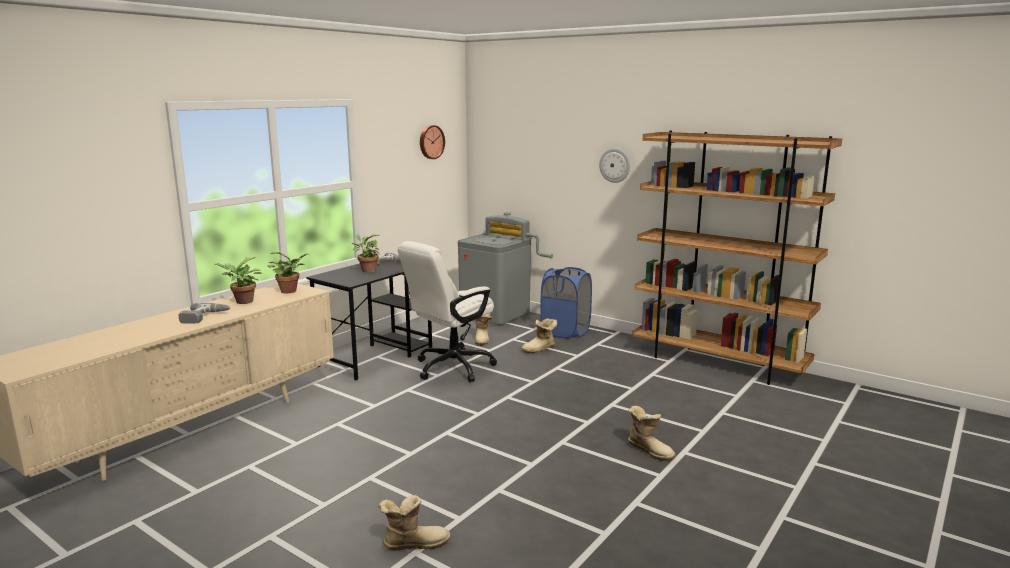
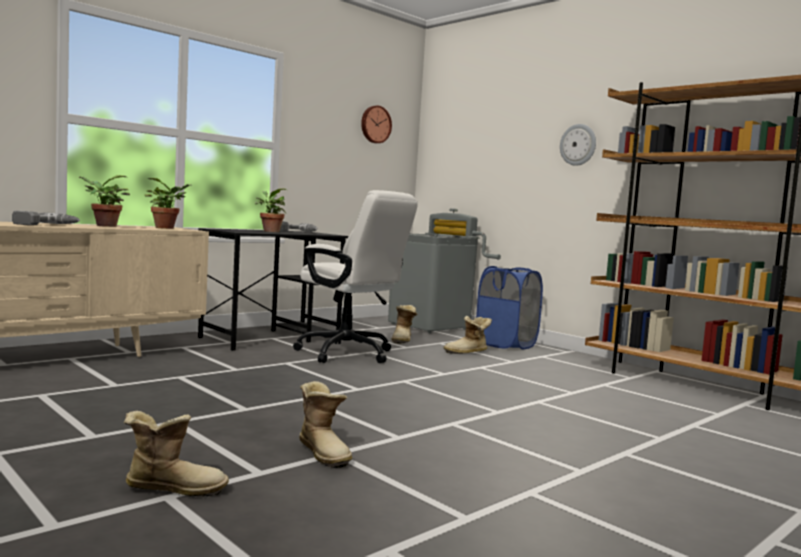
camera: 10 degrees right, 10 degrees down
(451, 369) = (349, 354): white office chair -> white office chair turned 105 degrees counterclockwise
(650, 450) = (574, 445): boot -> boot (325, 452)

